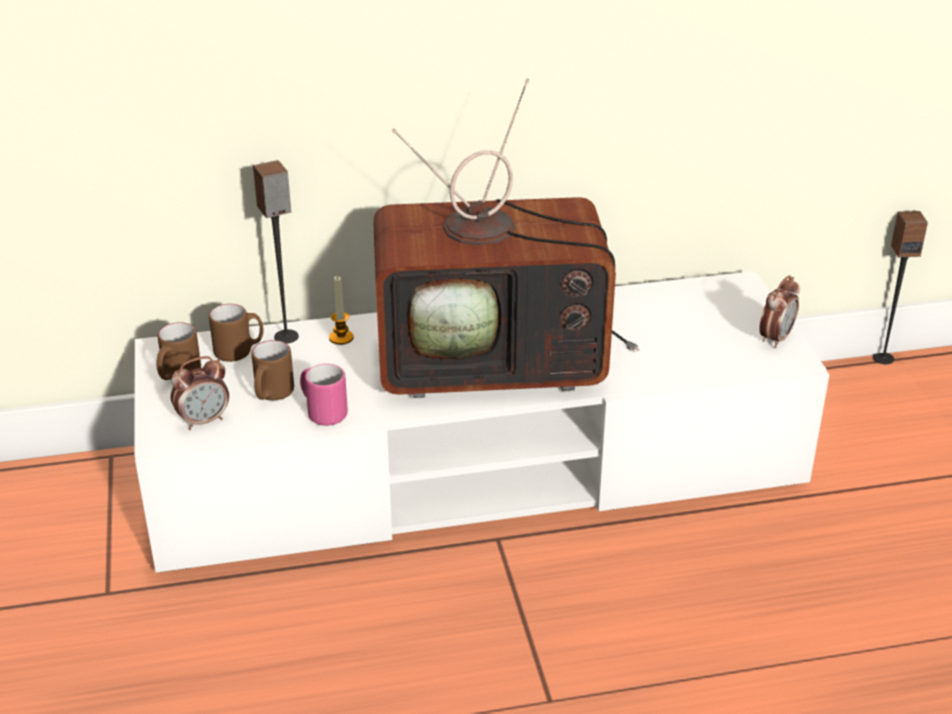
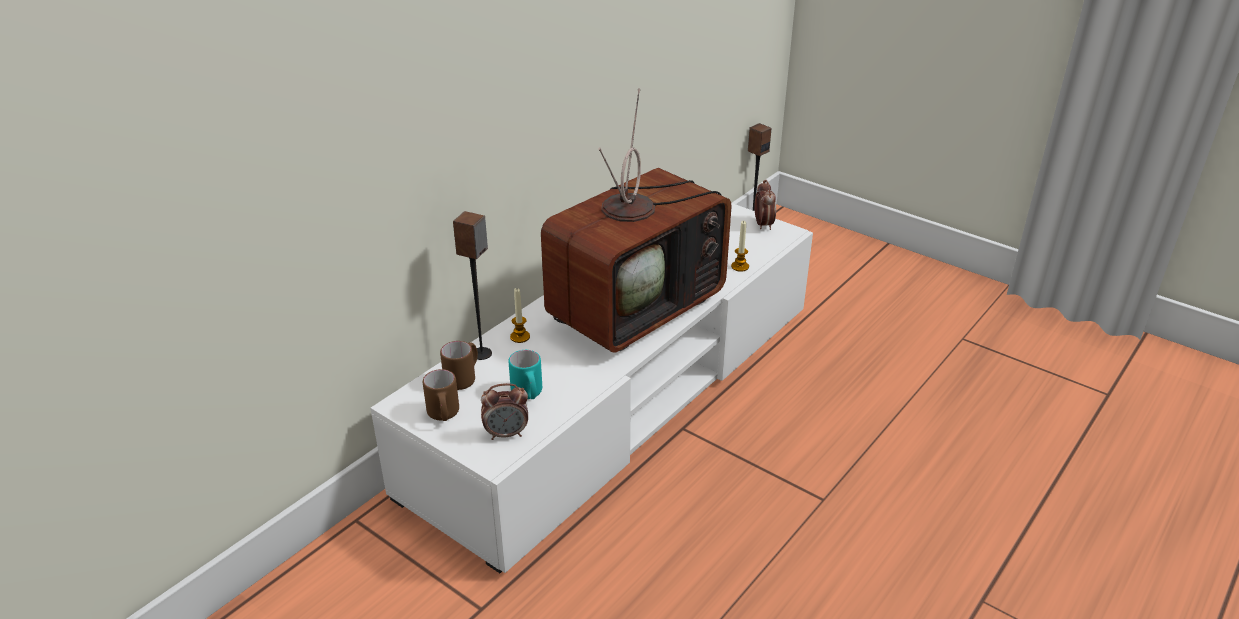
camera: 40 degrees left, 0 degrees up
(204, 421) = (506, 434): alarm clock -> alarm clock turned 60 degrees clockwise
(271, 395) = (528, 394): brown mug -> turquoise mug
(322, 412) = (577, 388): pink mug -> none
(673, 372) = (740, 266): none -> candle

